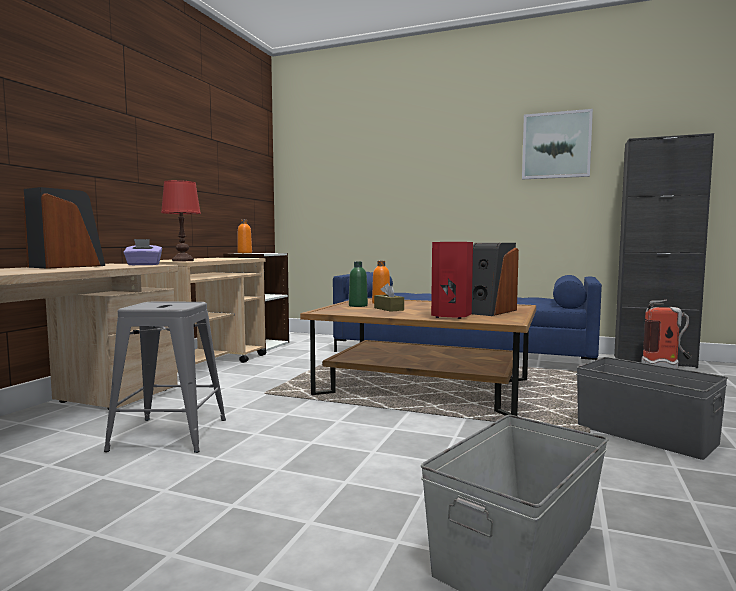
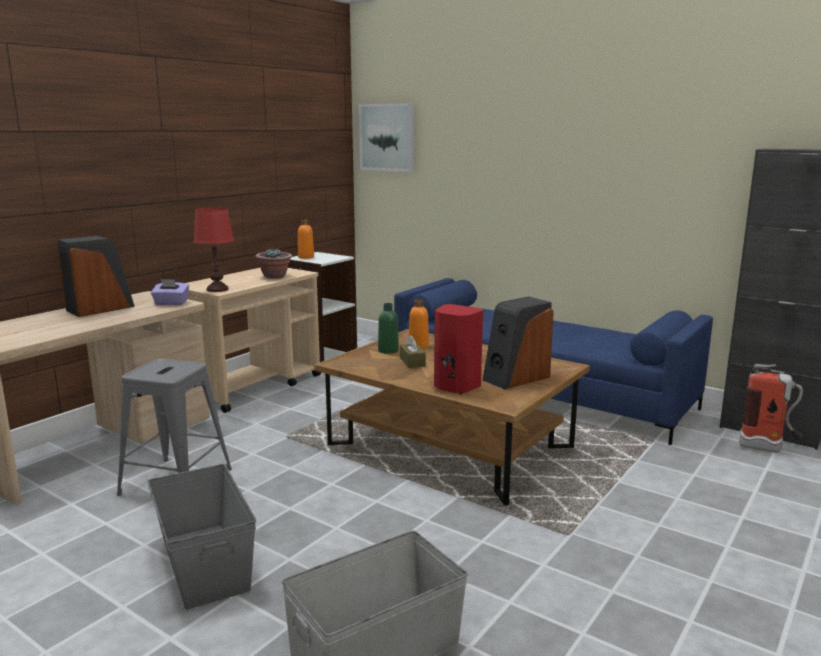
camera: 15 degrees right, 10 degrees up
(229, 258) = (275, 277): none -> potted plant
(556, 145) = (678, 141): picture -> picture (387, 137)
(645, 434) = (627, 546): grey storage box -> grey storage box (204, 564)

